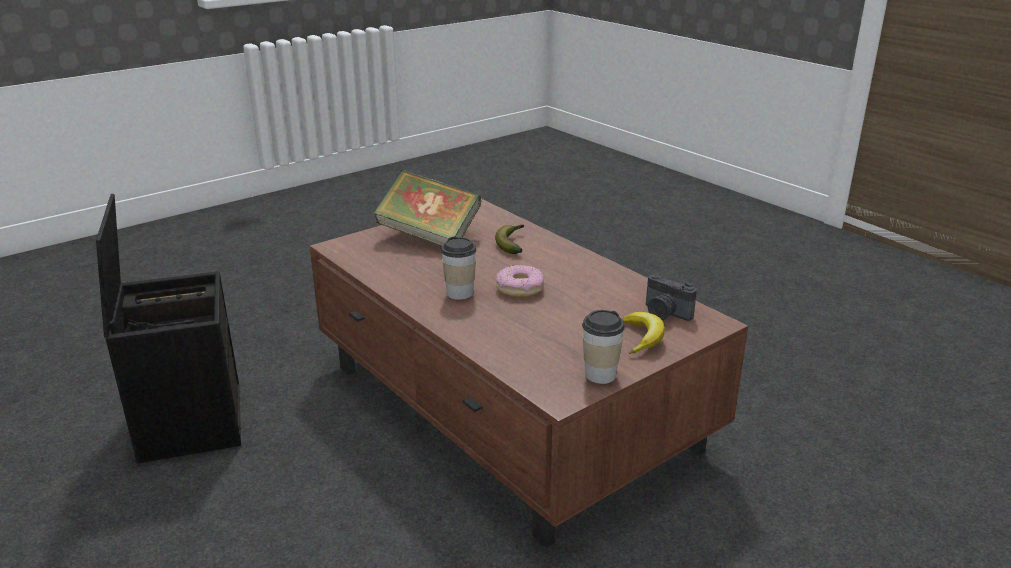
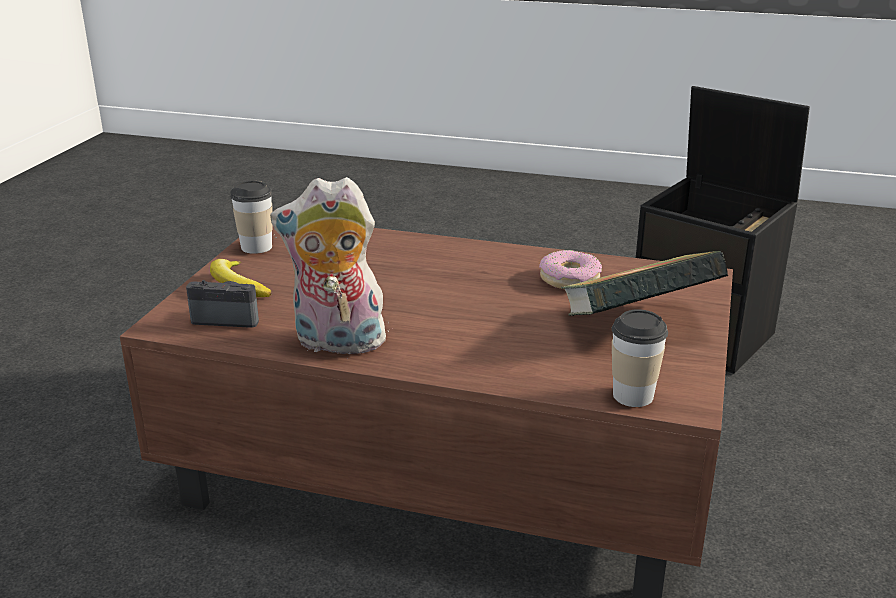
camera: 145 degrees right, 0 degrees up
(460, 293) = (476, 271): cup -> cup (633, 395)
(512, 243) = (518, 351): banana -> none
(520, 288) = (422, 295): donut -> donut (569, 279)
(607, 276) = (336, 344): none -> plush toy

